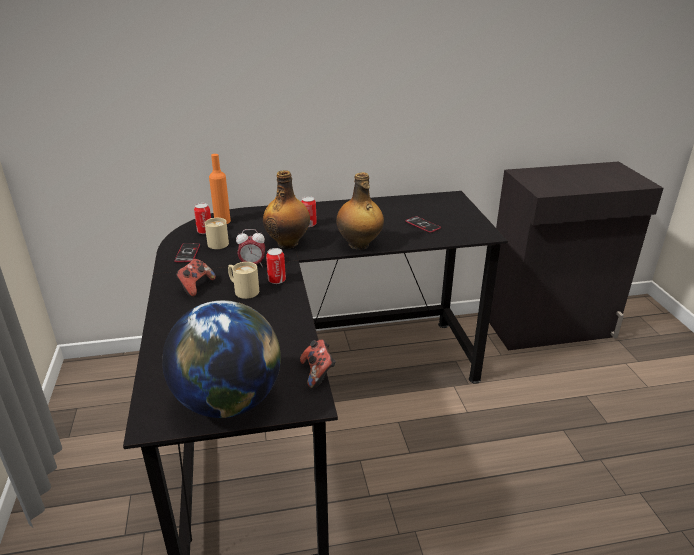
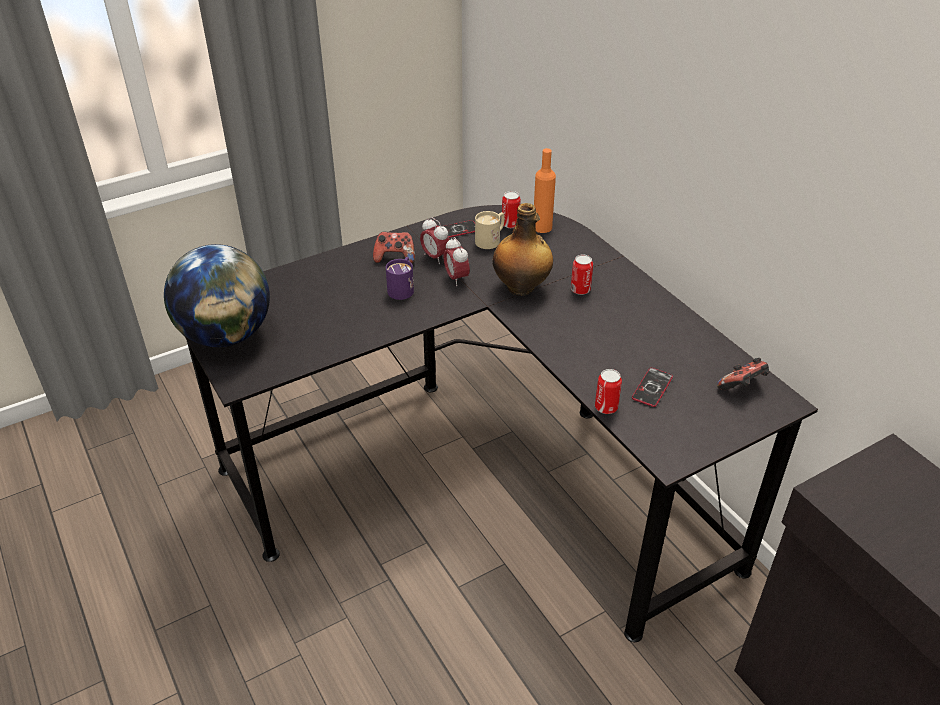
camera: 70 degrees right, 10 degrees up
(215, 268) = (435, 257): none -> alarm clock
(243, 290) = (402, 288): beige mug -> purple mug
(277, 280) = (433, 304): can -> can (606, 407)
(318, 373) = (281, 376): game controller -> game controller (742, 387)
(359, 245) = (553, 343): bottle -> none

